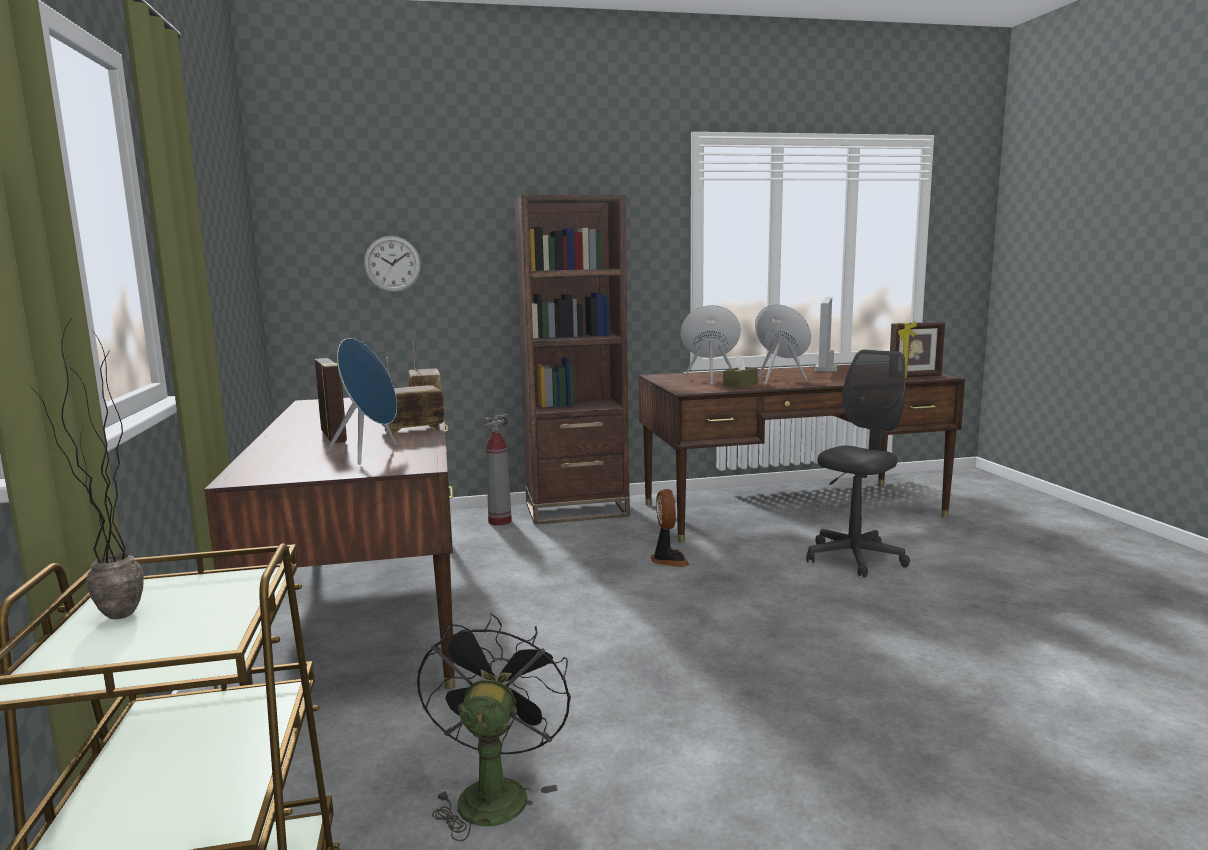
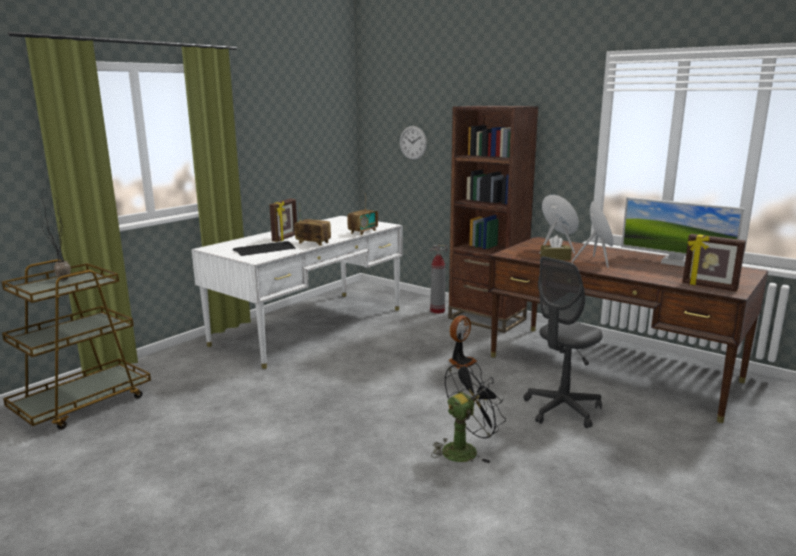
camera: 50 degrees right, 5 degrees up
(369, 454) = (265, 249): blue speaker -> keyboard
(369, 604) = (310, 326): brown desk -> white desk
(493, 792) = (202, 404): black fan -> black fan (465, 449)
(825, 369) = (674, 262): monitor -> monitor turned 120 degrees counterclockwise
(854, 558) = (562, 410): grey office chair -> grey office chair turned 135 degrees clockwise

